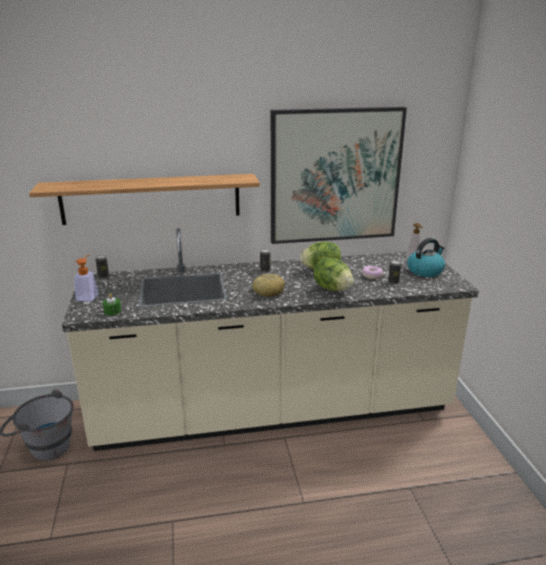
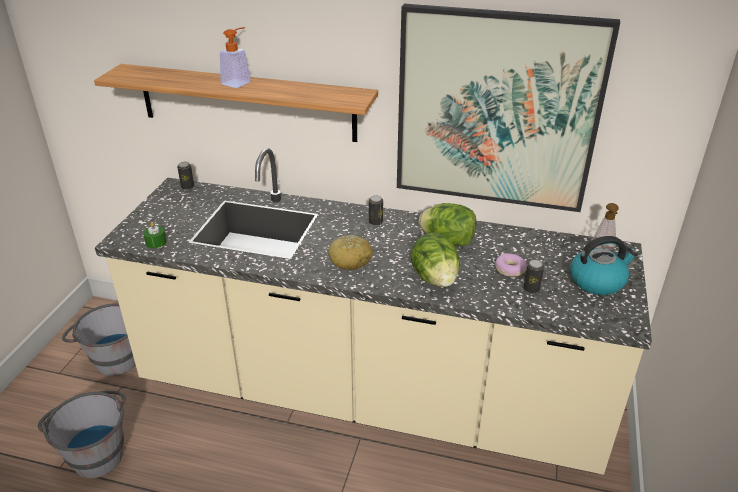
camera: 25 degrees right, 10 degrees up
(77, 515) = (96, 451): none -> grey bucket
(89, 296) = (151, 213): soap dispenser -> soap dispenser (239, 82)

